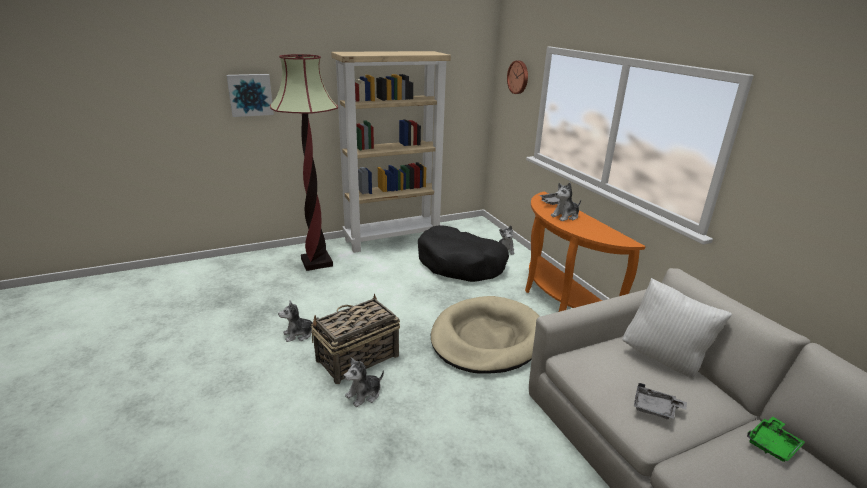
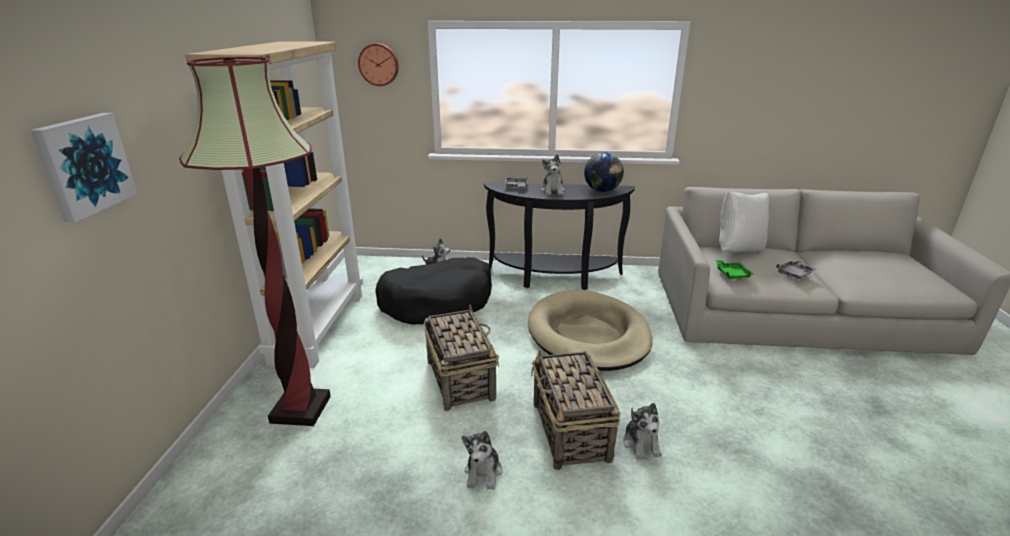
camera: 60 degrees left, 0 degrees up
(380, 300) = (460, 379): none -> basket
(558, 300) = (554, 278): orange console table -> black console table
(602, 234) = (602, 190): none -> globe
(772, 444) = (834, 254): green tray -> green tray (732, 274)

